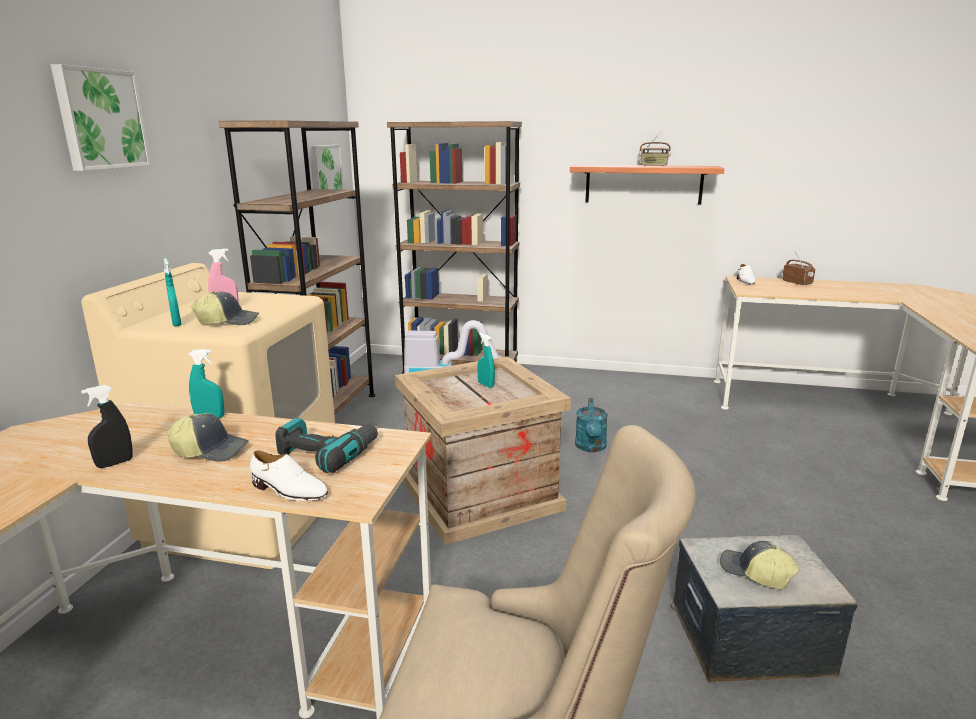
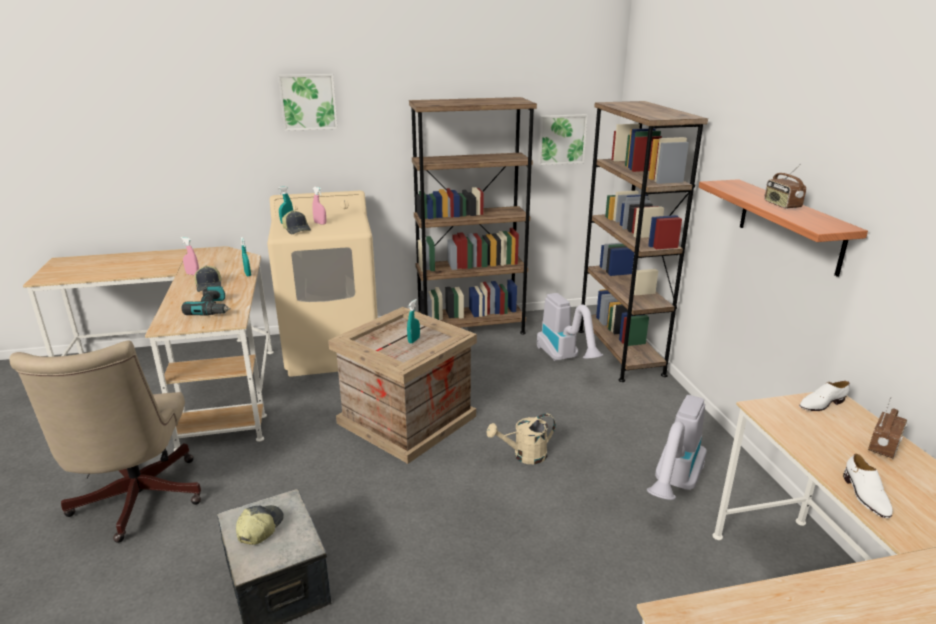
camera: 65 degrees right, 5 degrees up
(115, 463) = (192, 274): black spray bottle -> pink spray bottle
(289, 491) = (170, 312): white shoe -> white shoe (865, 495)
(591, 447) = (524, 456): turquoise watering can -> beige watering can
(663, 404) = (674, 485): none -> vacuum cleaner

